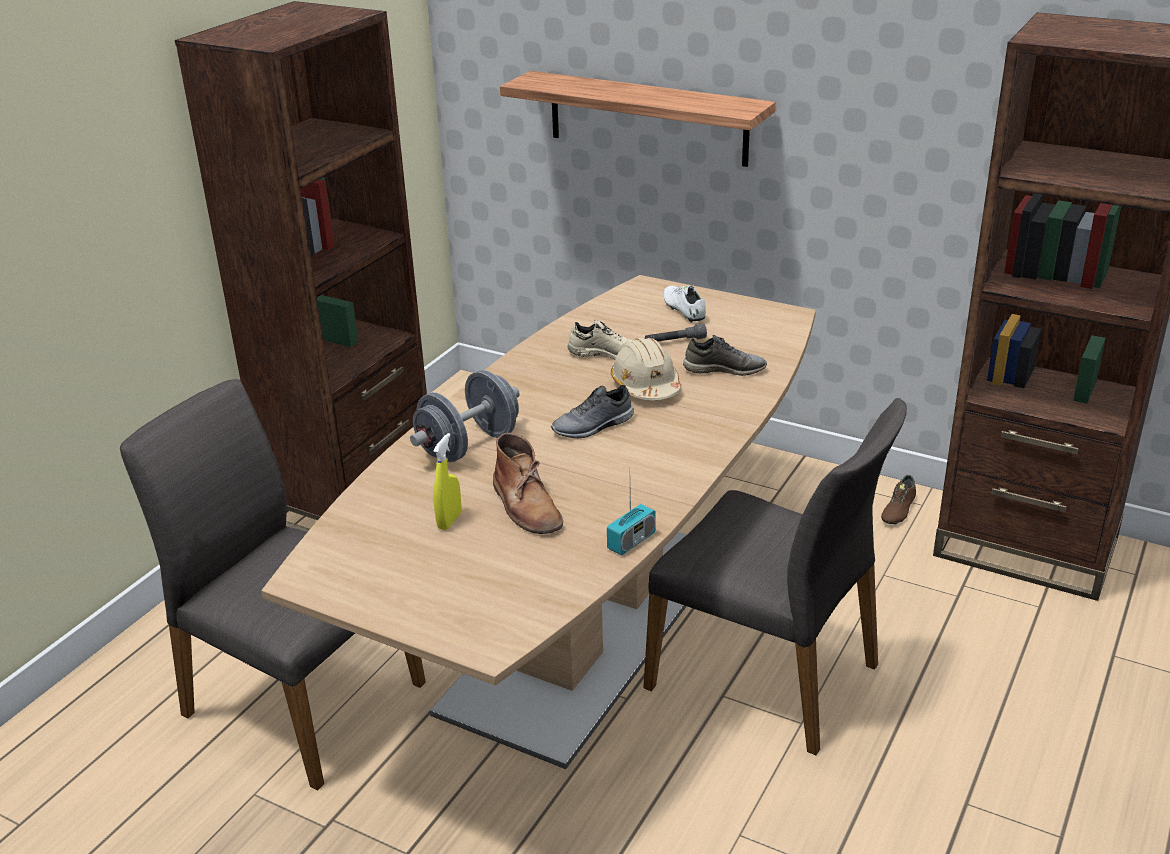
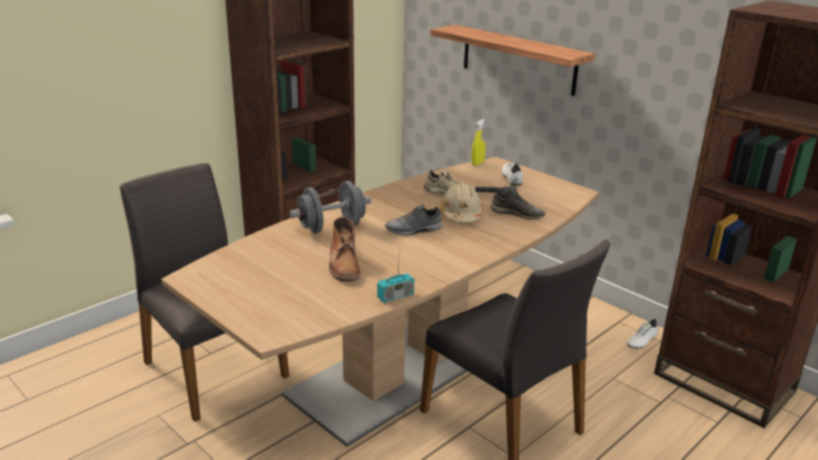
camera: 15 degrees right, 5 degrees down
(449, 521) = (292, 264): yellow spray bottle -> yellow spray bottle (477, 163)
(898, 510) = (641, 341): brown shoe -> white shoe

